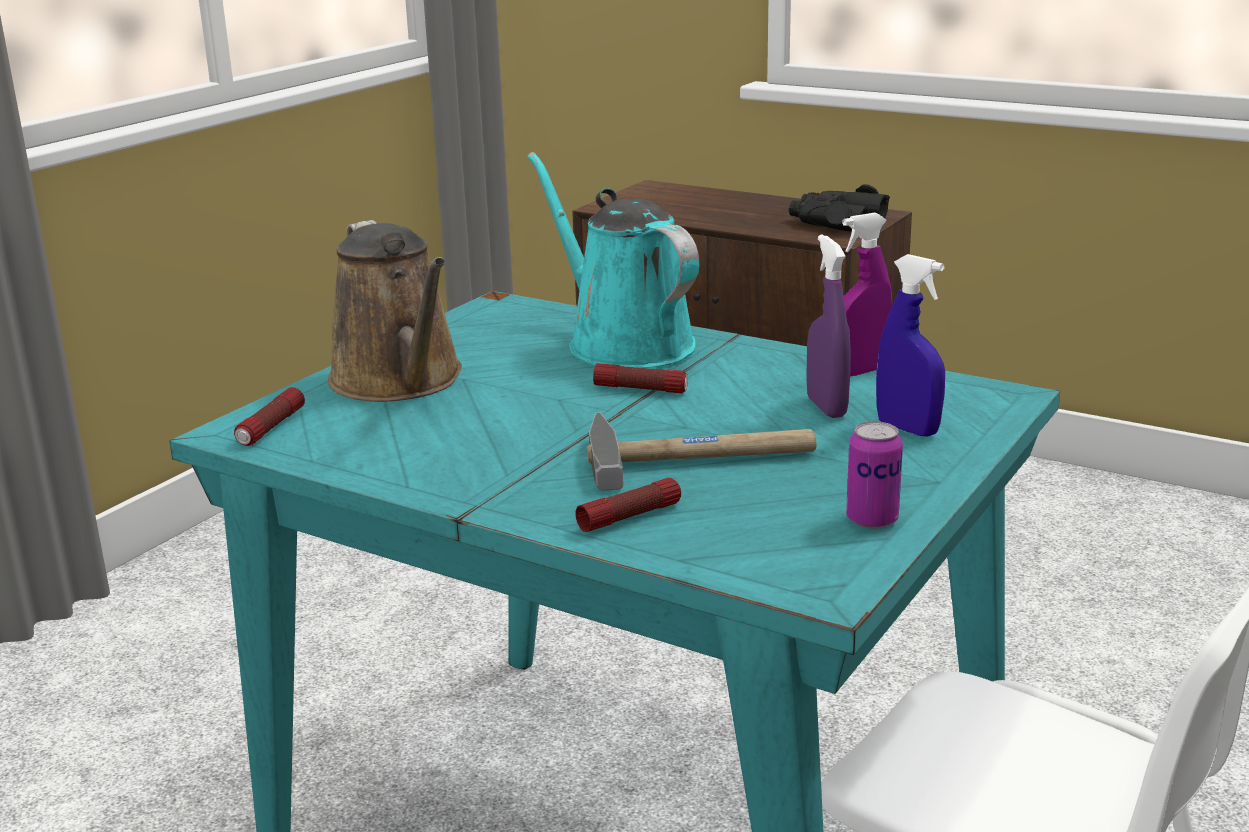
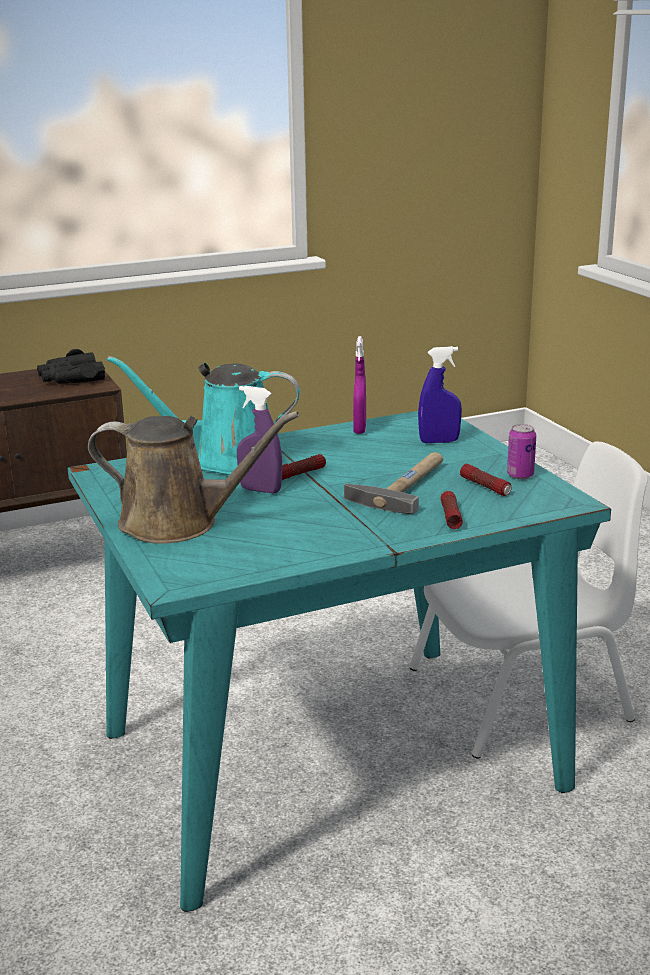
camera: 55 degrees left, 0 degrees up
(271, 428) = (188, 572): flashlight -> flashlight (485, 487)
(826, 407) = (390, 447): purple spray bottle -> purple spray bottle (260, 490)

